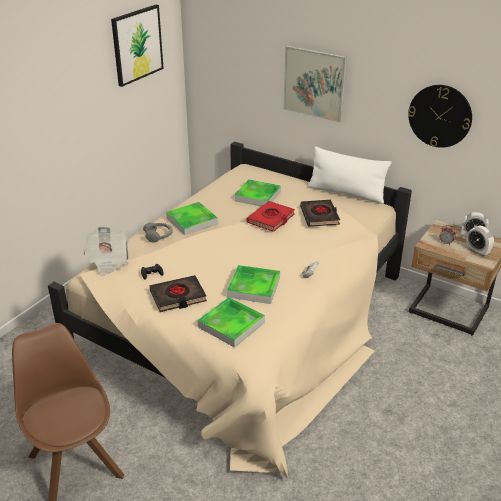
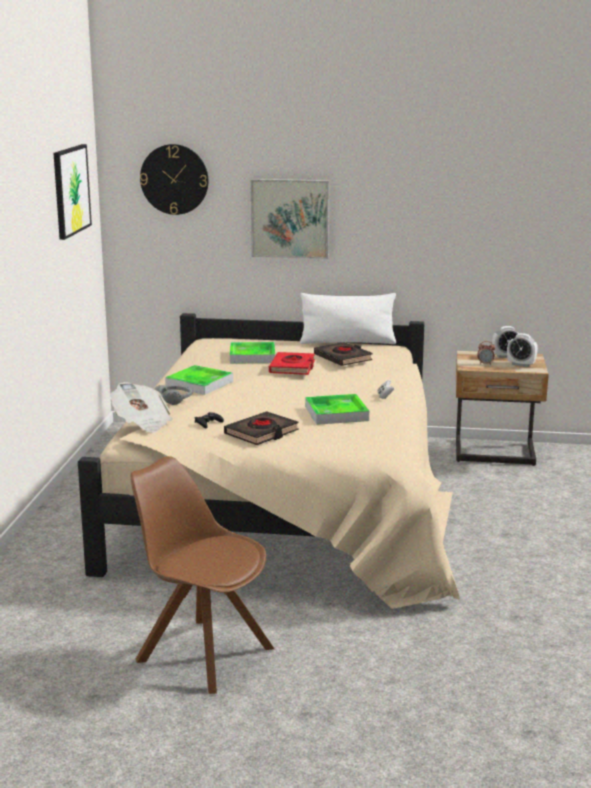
camera: 25 degrees left, 15 degrees down
(231, 325) = (346, 440): tray -> none
(440, 116) = (445, 228): wall clock -> wall clock (174, 179)

